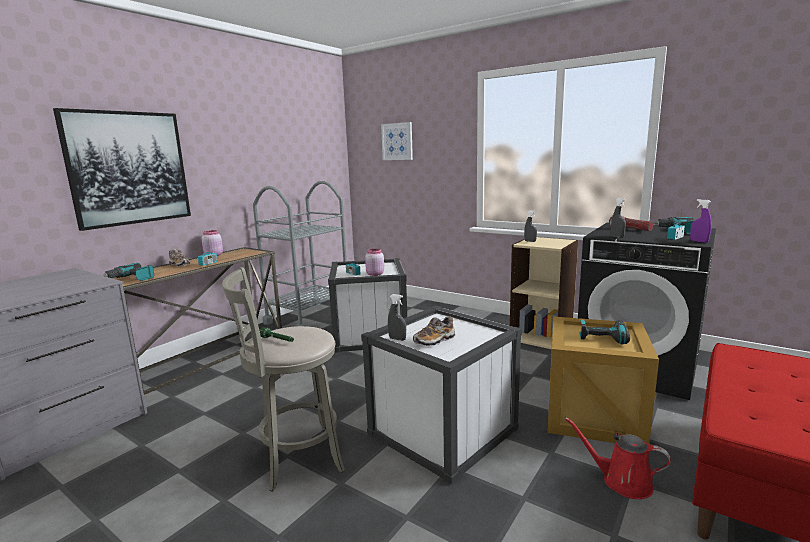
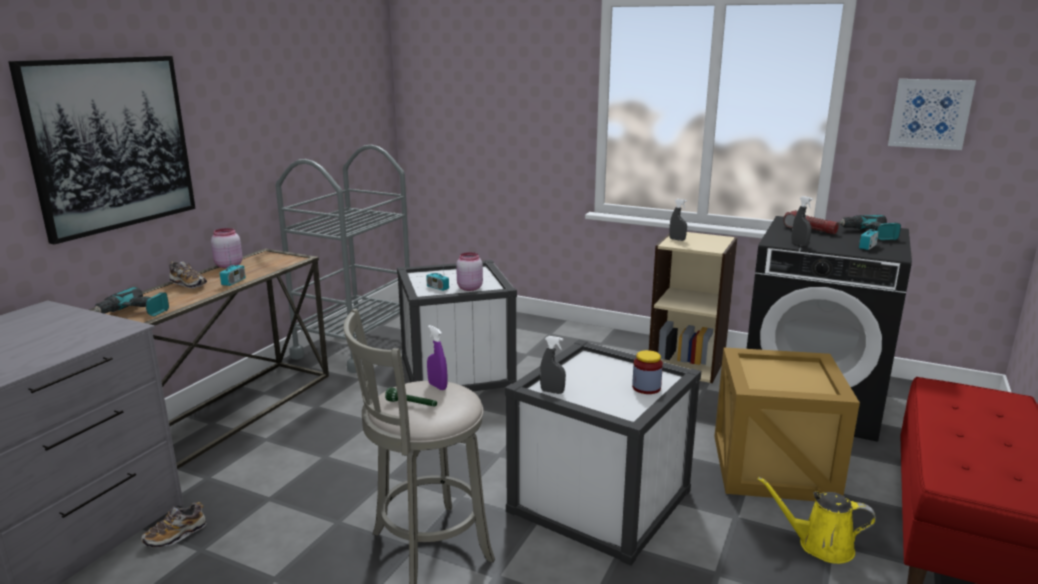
camera: 10 degrees left, 5 degrees up
(397, 141) = (476, 84): picture -> picture (930, 113)
(434, 340) = (600, 392): shoe -> shoe (175, 535)
(473, 339) = (646, 388): none -> jar
(603, 336) = (789, 374): power drill -> none
(621, 482) = (820, 545): red watering can -> yellow watering can
(699, 241) = (896, 253): purple spray bottle -> purple spray bottle (437, 386)

